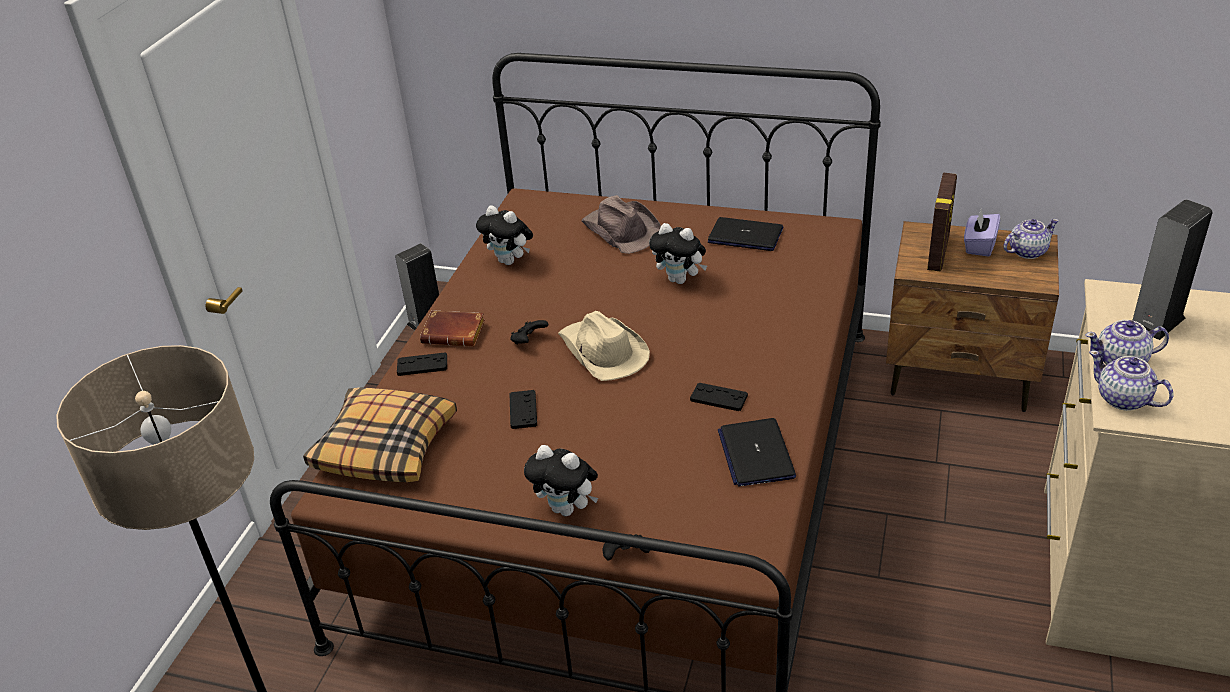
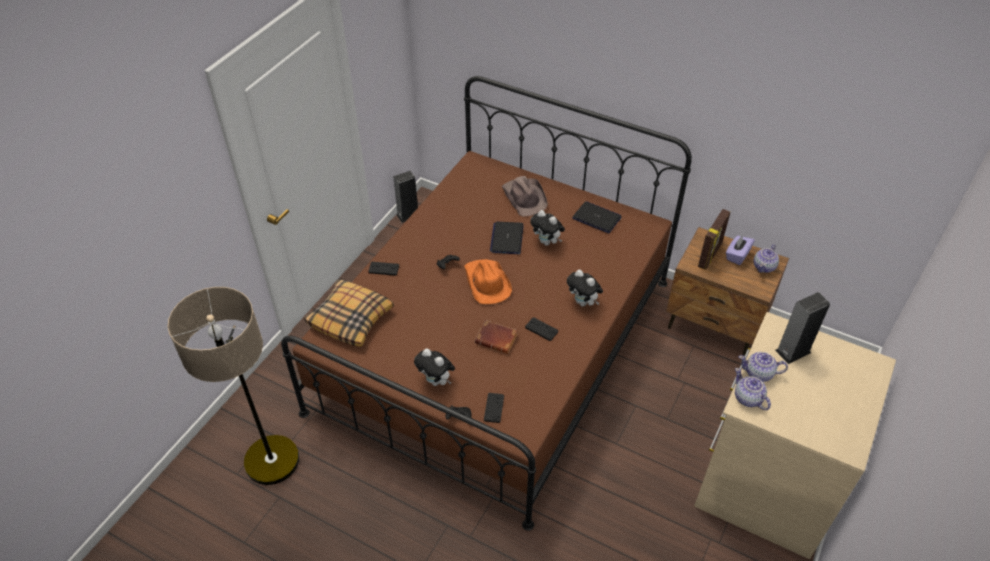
camera: 10 degrees right, 10 degrees up
(455, 333) = (408, 251): brown book -> brown book (497, 339)
(510, 261) = (452, 206): plush toy -> plush toy (583, 302)
(523, 410) = (431, 312): black game controller -> black game controller (494, 408)
(603, 352) = (486, 283): beige hat -> orange hat
(756, 453) = (549, 370): laptop -> laptop (507, 238)
(1027, 252) = (764, 266): teapot -> teapot turned 135 degrees clockwise

